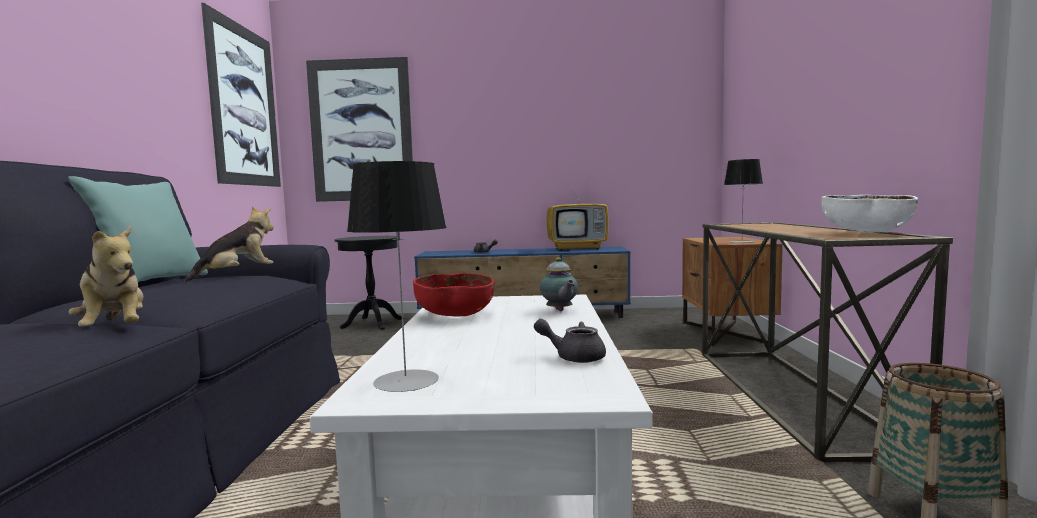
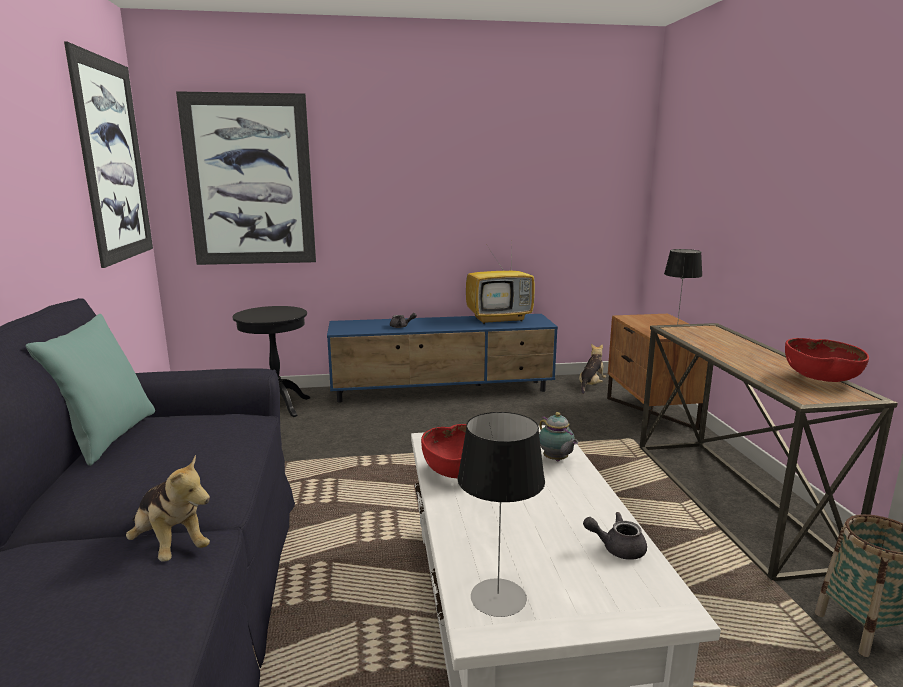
camera: 10 degrees left, 10 degrees up
(238, 275) = (202, 421): plush toy -> plush toy (591, 385)
(865, 232) = (820, 378): white bowl -> red bowl

